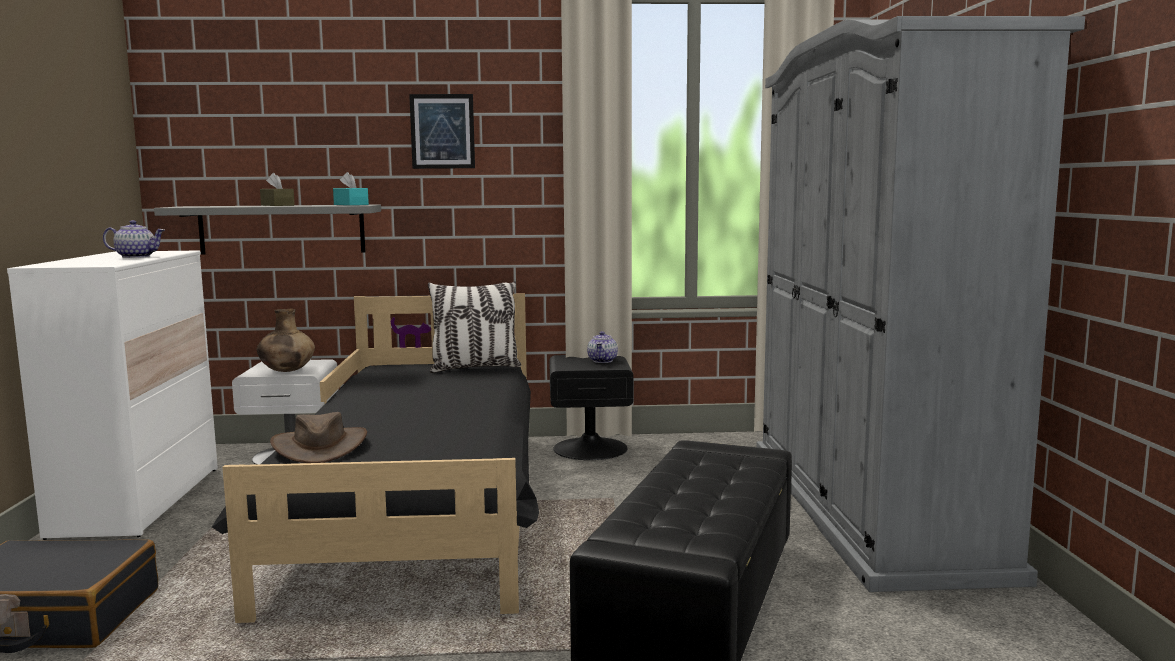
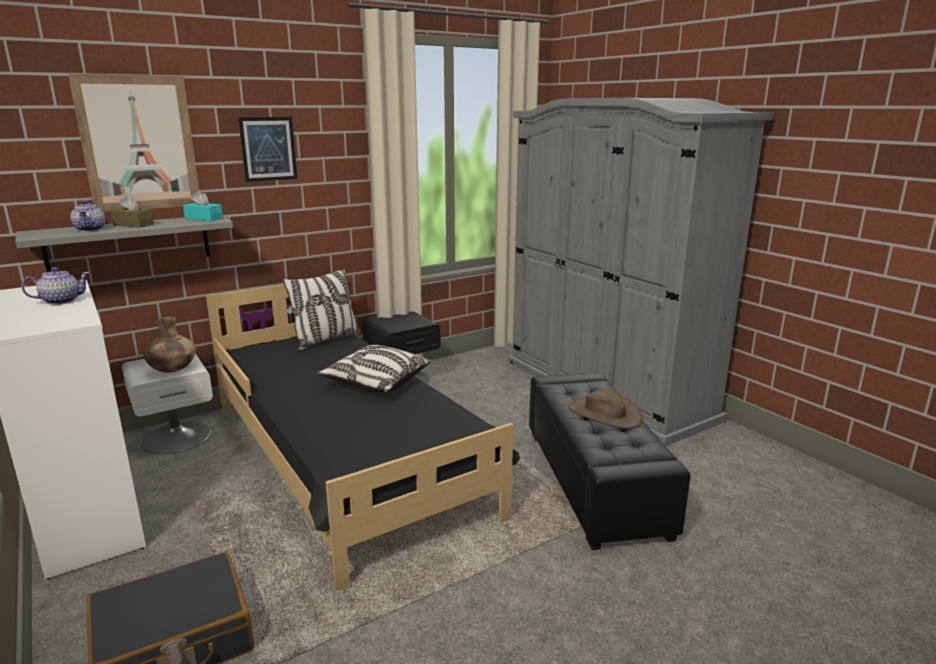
camera: 30 degrees left, 10 degrees up
(301, 121) = (139, 143): none -> picture
(319, 447) = (336, 442): brown hat -> brown hat (604, 414)
(457, 408) = (376, 382): none -> pillow
(603, 361) = (408, 318): teapot -> teapot (90, 229)

